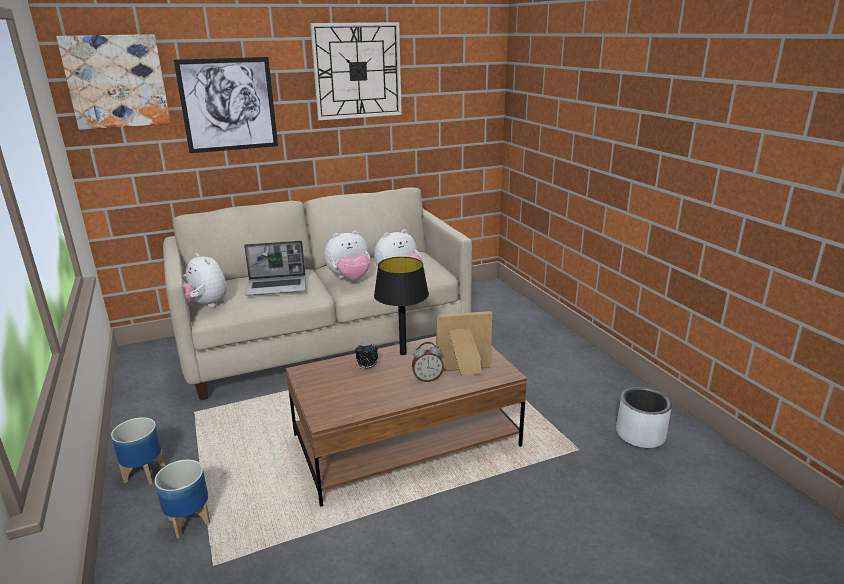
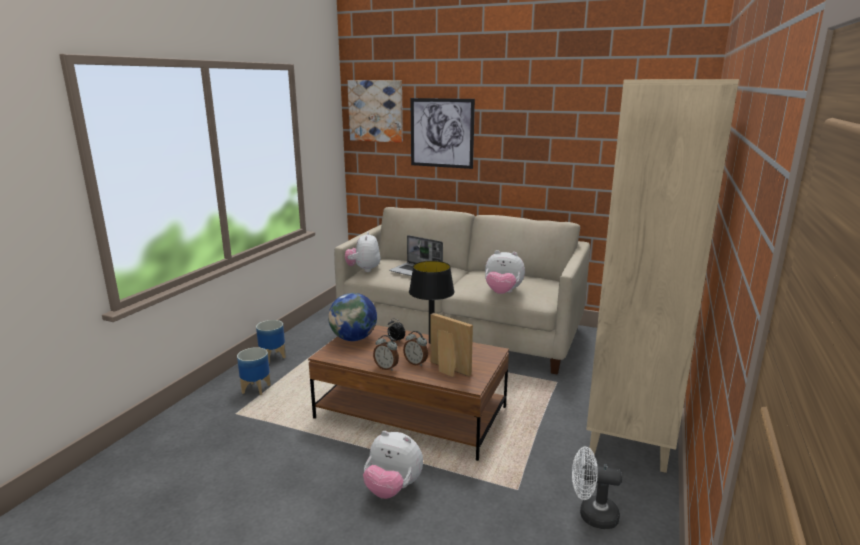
camera: 45 degrees right, 5 degrees down
(320, 386) = (354, 338): none -> globe
(350, 279) = (469, 282): plush toy -> plush toy (393, 488)
(357, 71) = (547, 114): wall clock -> none
(411, 397) = (386, 367): none -> alarm clock
(579, 366) = (630, 439): none -> beige bookcase
(640, 435) = (592, 515): grey planter -> white fan

